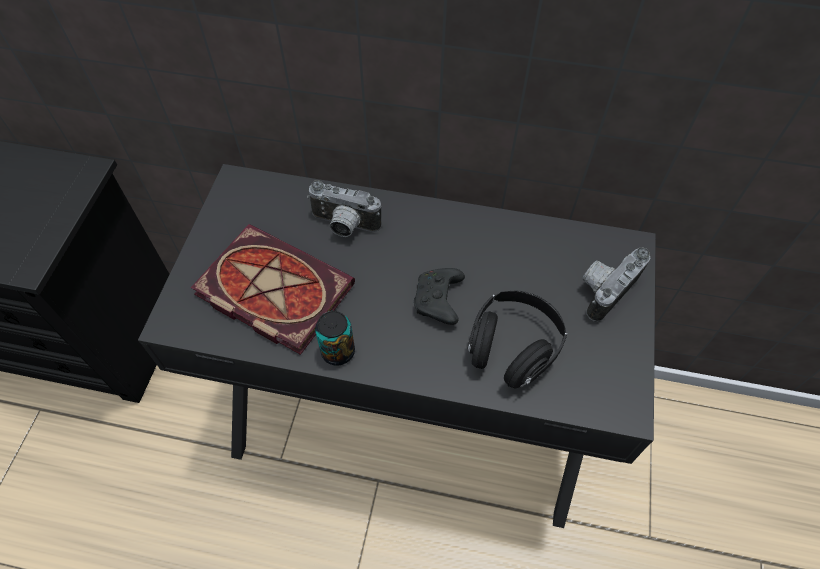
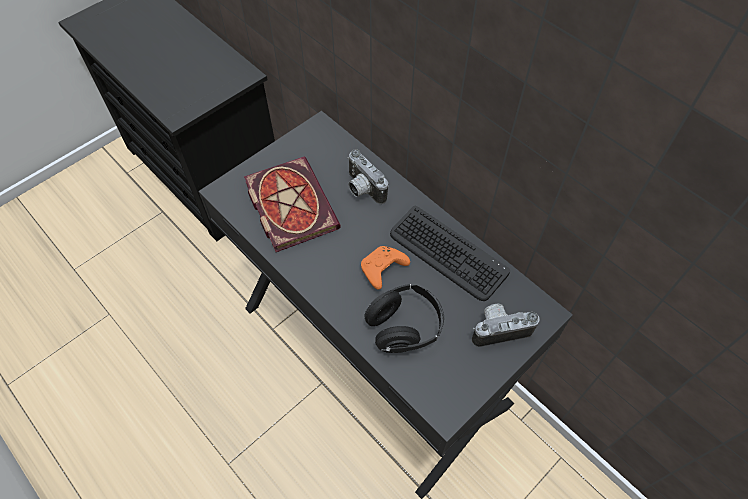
camera: 35 degrees right, 0 degrees up
(338, 351) = (298, 263): can -> none
(439, 301) = (382, 270): black game controller -> orange game controller
(491, 243) = (447, 254): none -> keyboard

